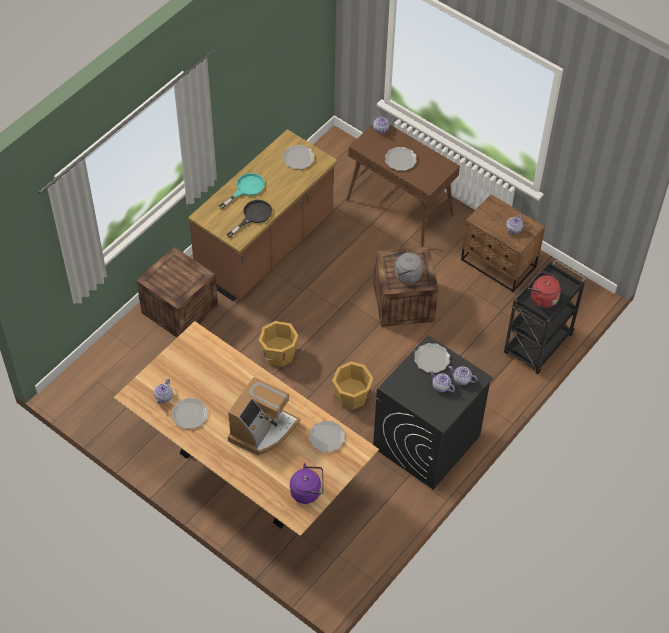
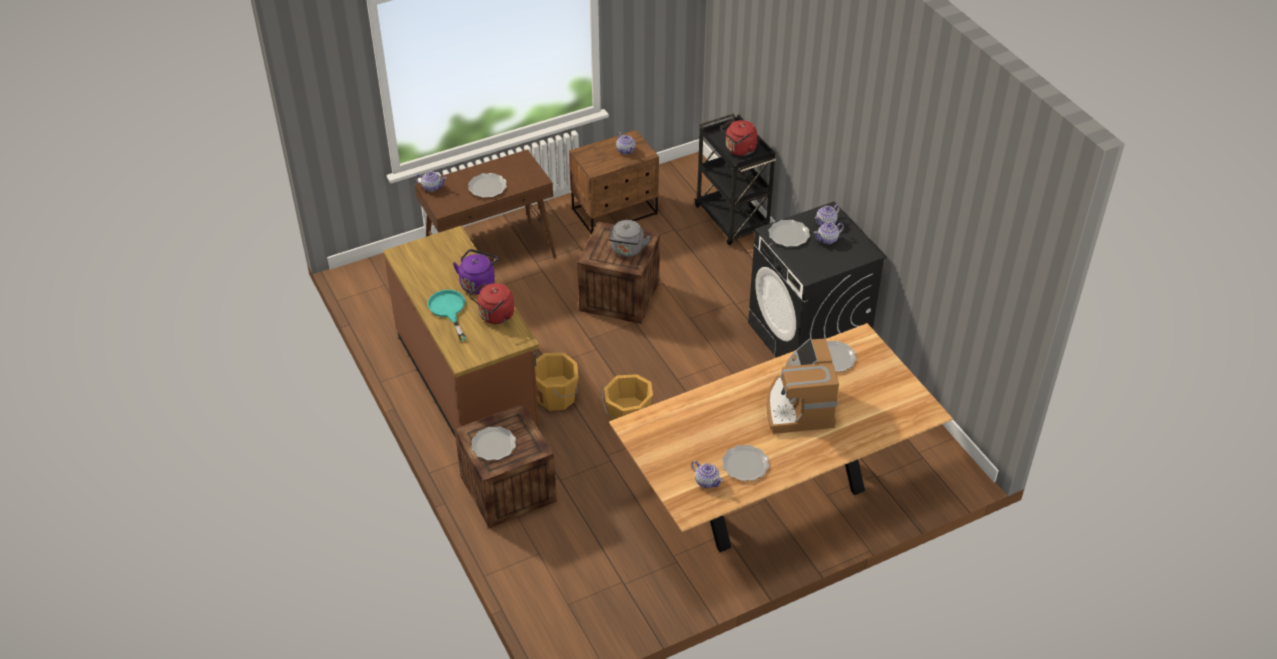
camera: 65 degrees left, 10 degrees down
(253, 216) = (495, 316): black frying pan -> red kettle
(263, 430) = (798, 407): coffee machine -> coffee machine turned 150 degrees counterclockwise
(298, 158) = (435, 254): plate -> plate (494, 445)
(307, 492) = (898, 395): purple kettle -> purple kettle (478, 283)
(352, 397) = (720, 376): orange bucket -> orange bucket (557, 397)

